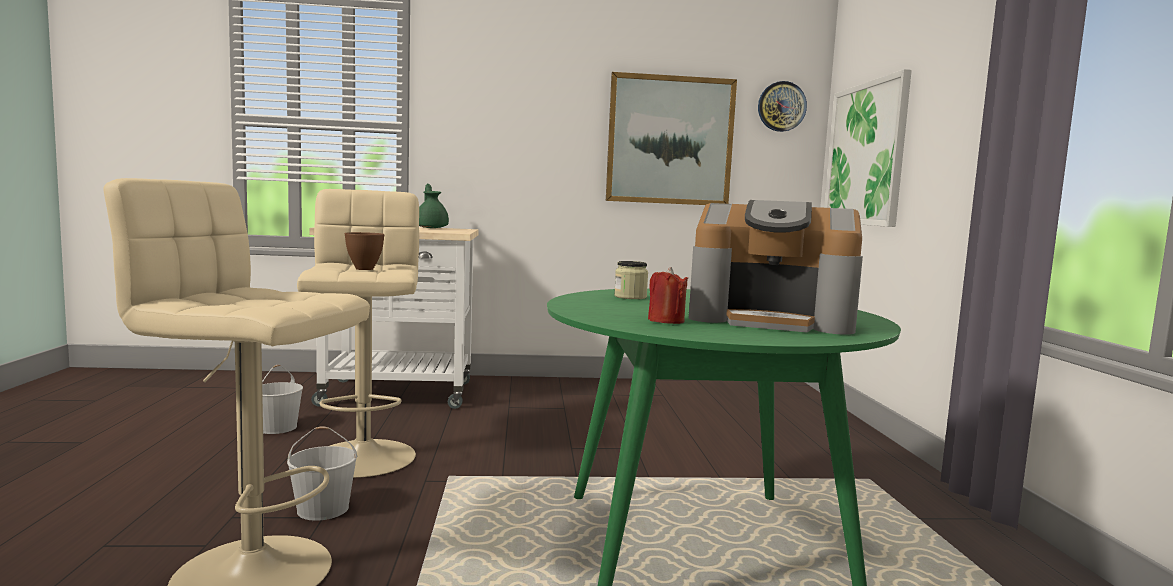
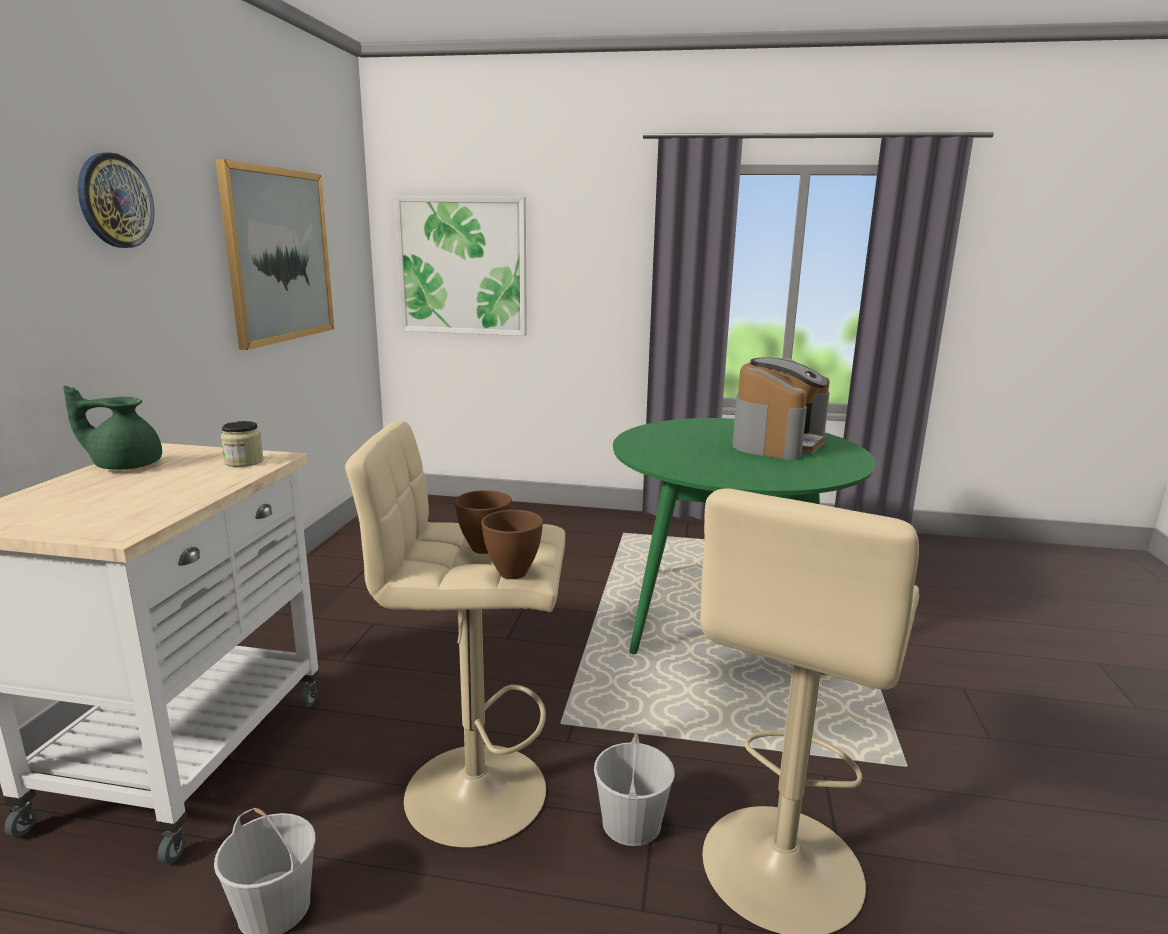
camera: 75 degrees left, 10 degrees up
(318, 268) = (511, 573): none -> brown bowl
(630, 297) = (681, 460): jar -> jar (244, 462)
(666, 321) = (803, 466): red candle -> none
(781, 106) = (345, 206): wall clock -> wall clock (115, 201)

